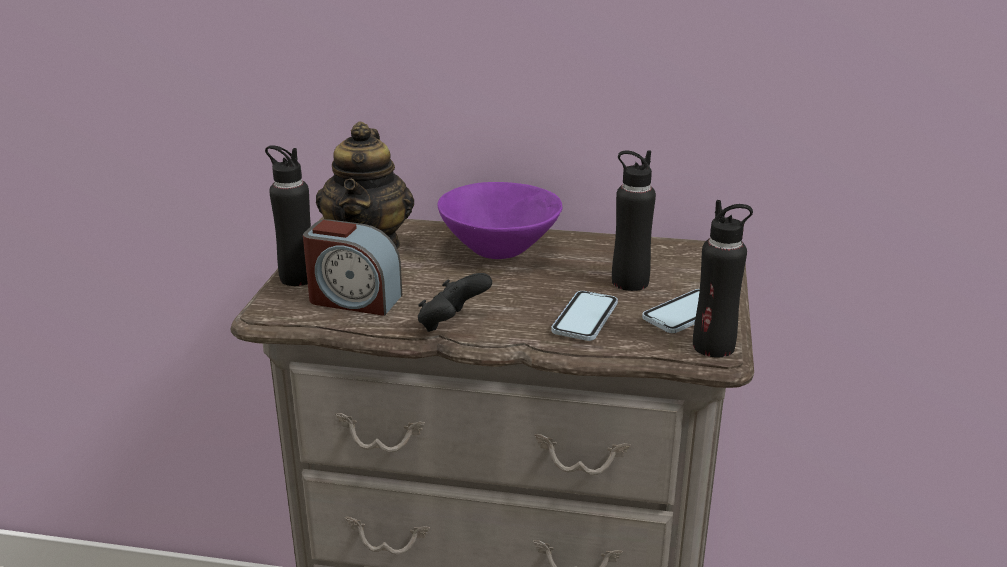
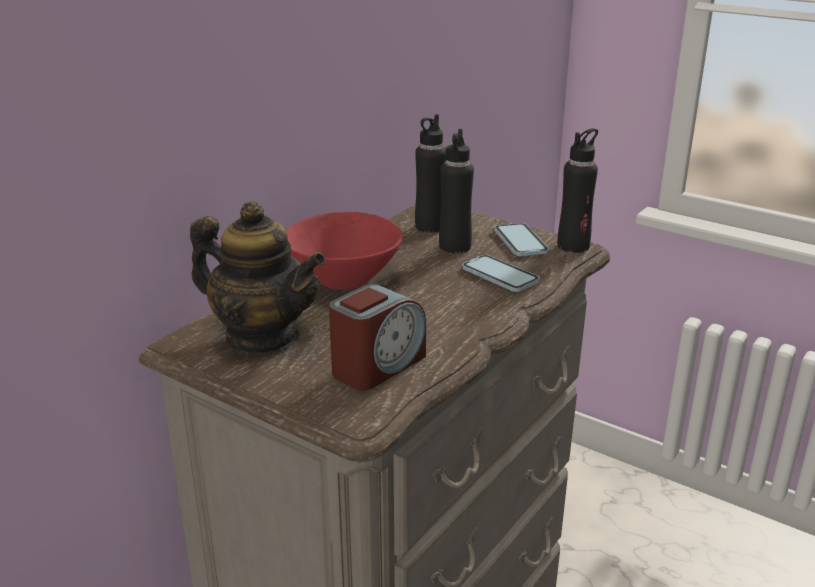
camera: 65 degrees left, 0 degrees up
(298, 277) = (297, 389): black bottle -> black bottle (430, 226)
(452, 324) = (468, 329): black game controller -> none
(500, 250) = (345, 279): purple bowl -> red bowl

